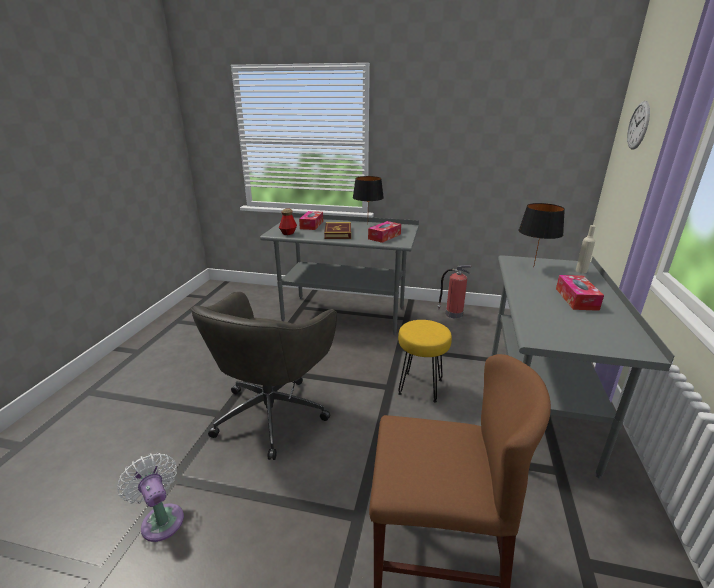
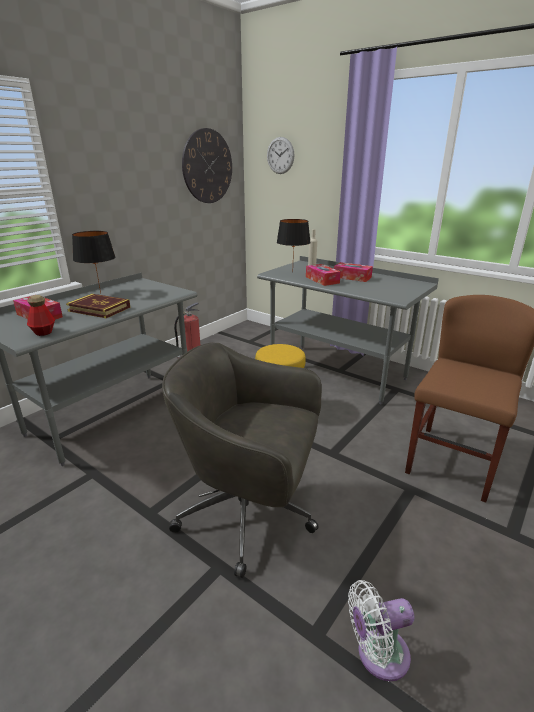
camera: 65 degrees left, 0 degrees up
(273, 412) = (249, 515): grey office chair -> grey office chair turned 150 degrees clockwise
(384, 236) = (151, 294): tissue box -> tissue box (322, 280)
(546, 133) = (207, 166): none -> wall clock

